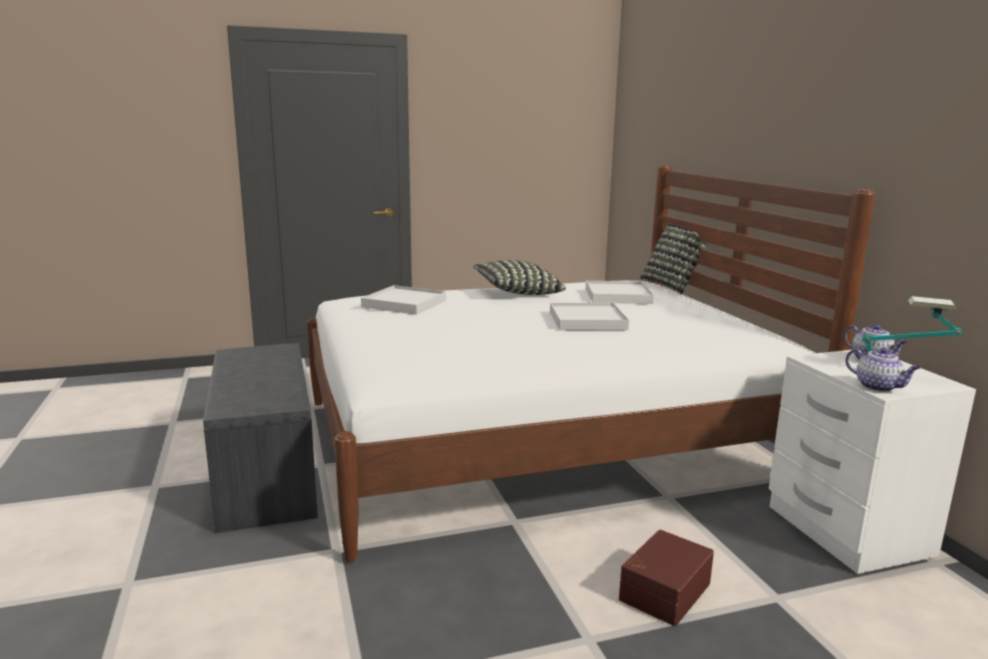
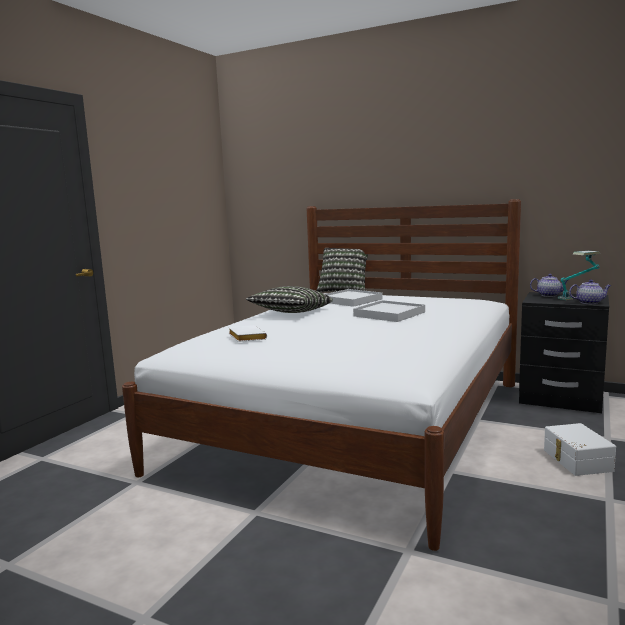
camera: 45 degrees left, 5 degrees down
(268, 476) = (233, 543): grey bench -> none
(404, 303) = (245, 337): white tray -> white book
(662, 590) = (576, 460): brown storage box -> white storage box
(846, 531) = (560, 399): white nightstand -> black nightstand

